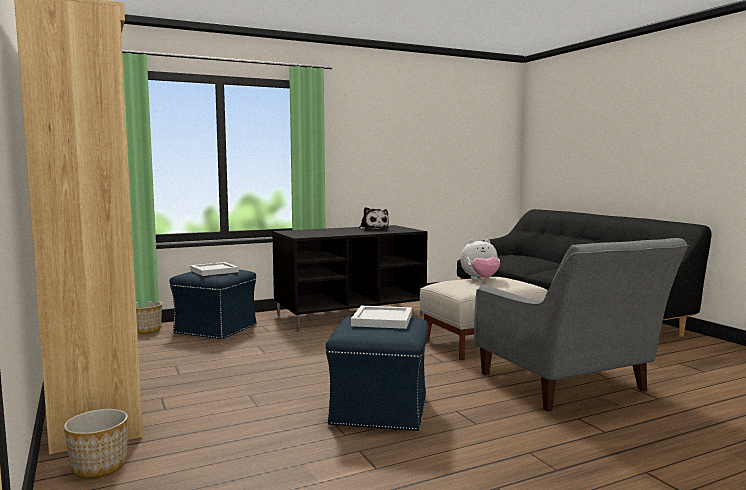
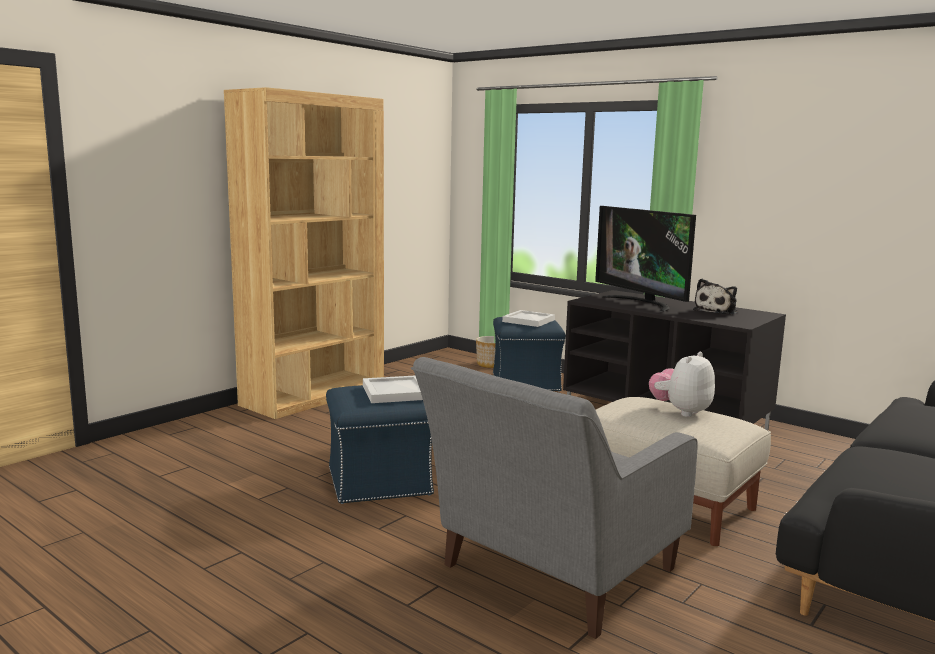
camera: 65 degrees right, 5 degrees up
(99, 466) = (226, 420): planter -> none
(329, 232) = (642, 303): none -> television
(480, 279) = (681, 411): plush toy -> plush toy turned 75 degrees clockwise

